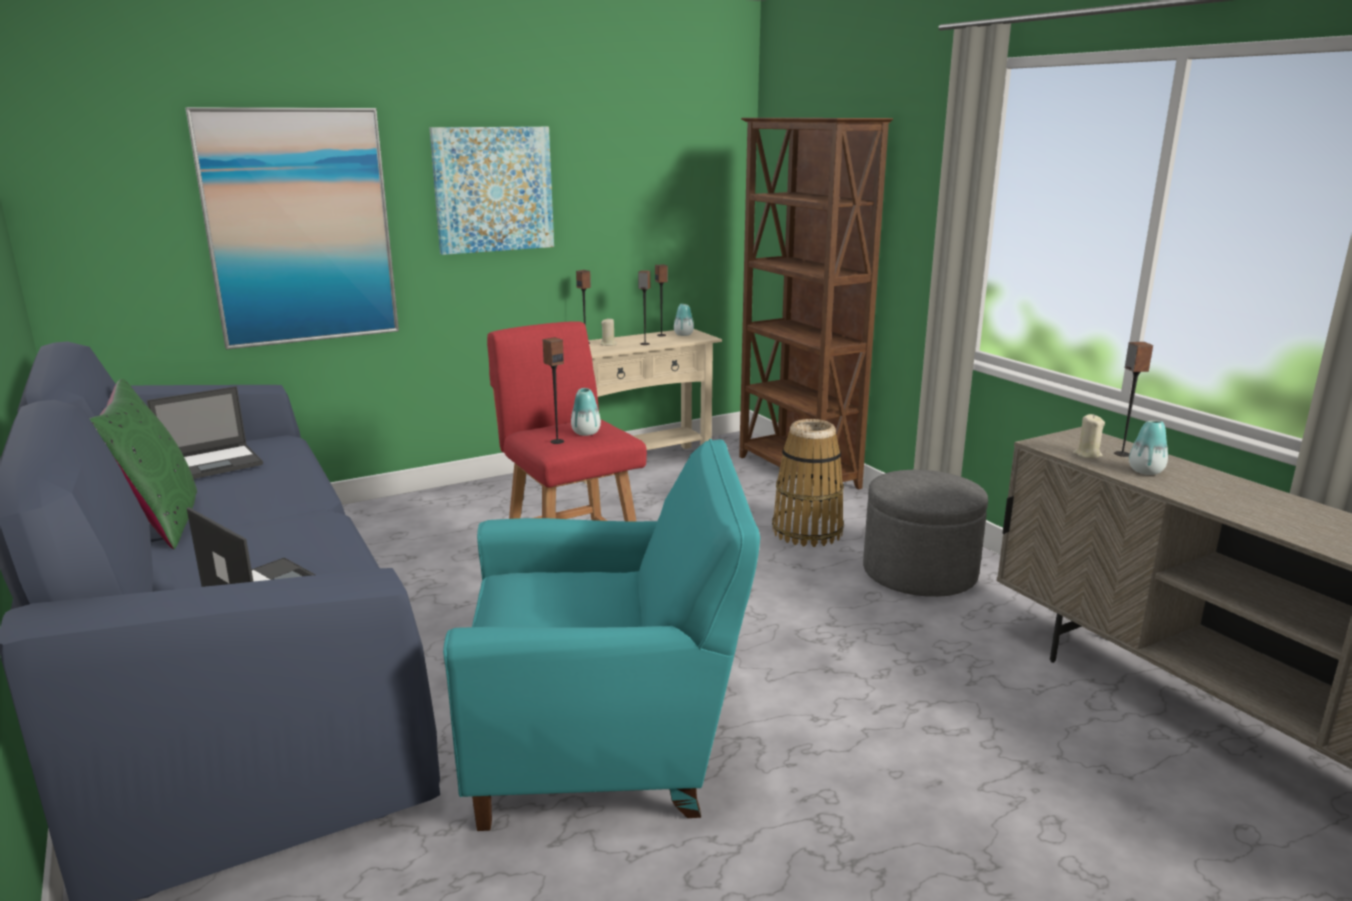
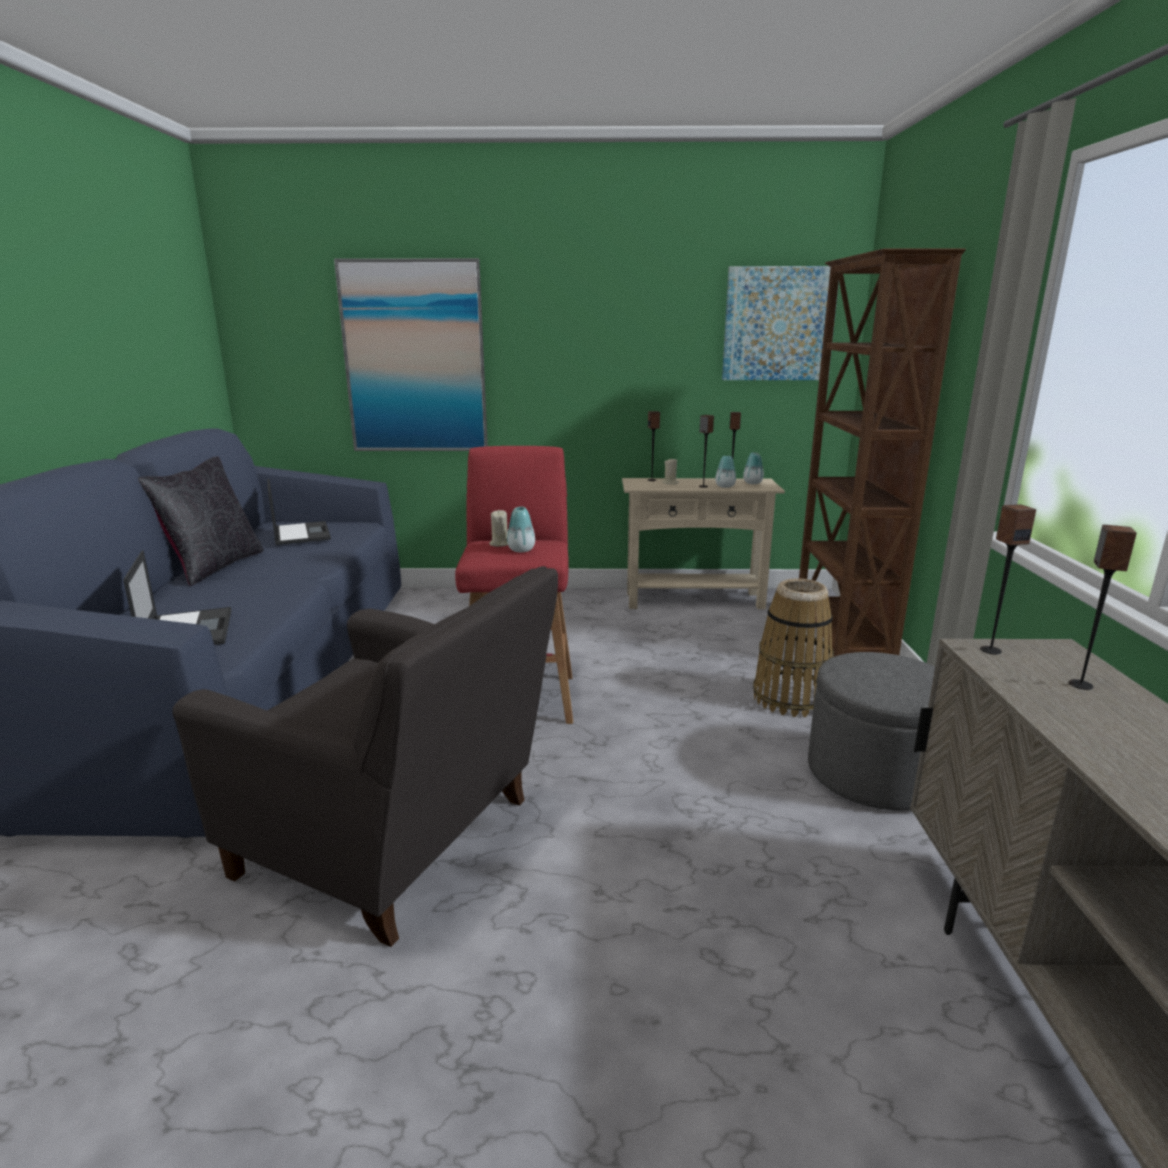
camera: 30 degrees right, 0 degrees up
(160, 522) = (213, 566): green pillow -> black pillow
(212, 463) = (301, 533): laptop -> laptop turned 105 degrees counterclockwise
(493, 189) = (579, 332): picture -> picture (778, 324)
(557, 441) = (486, 553): speaker -> speaker (990, 650)
(608, 741) = (400, 840): turquoise armchair -> grey armchair
(1087, 454) = (1022, 674): beige candle -> beige candle (499, 544)
(1145, 471) = (1085, 715): vase -> vase (725, 486)

